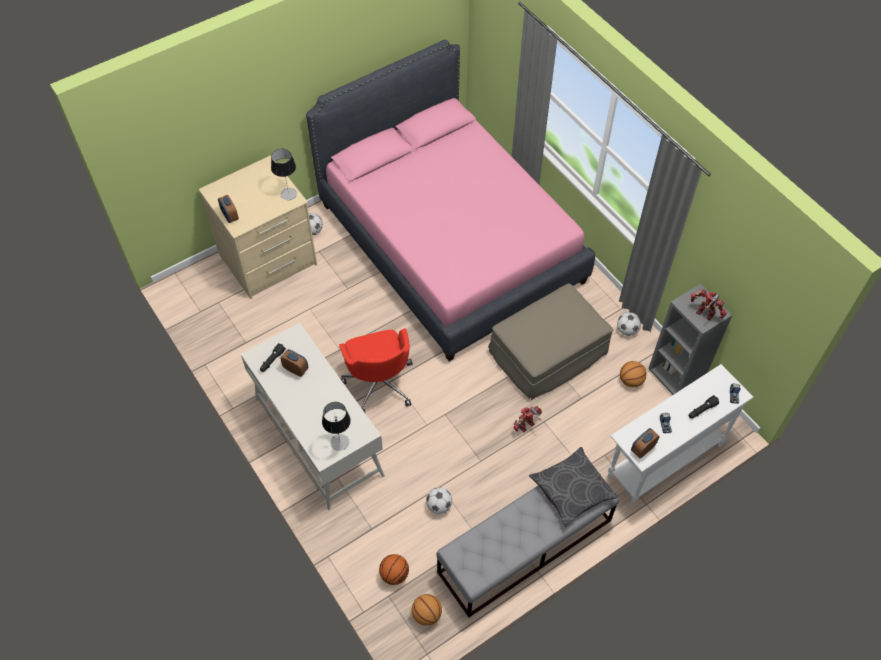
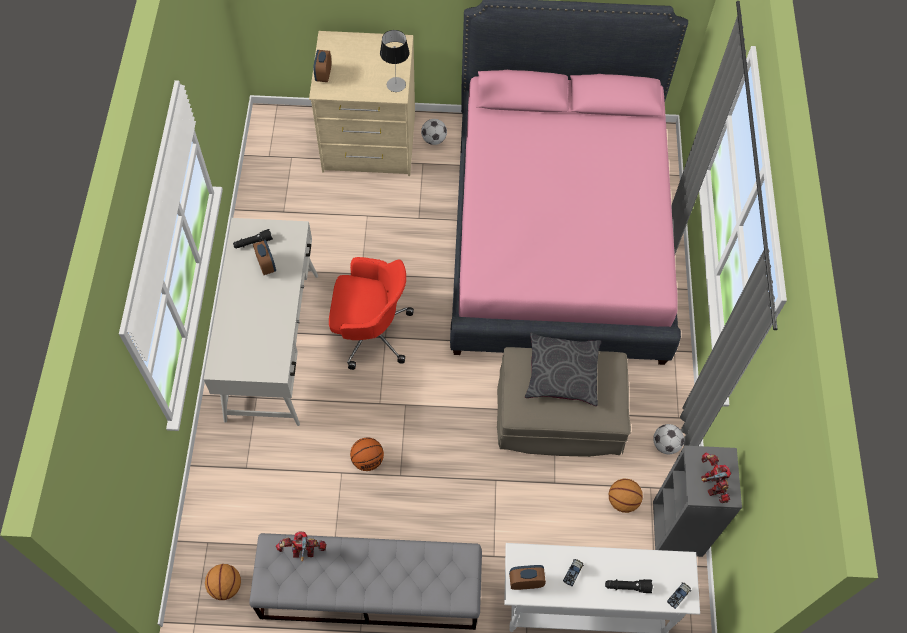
camera: 35 degrees right, 5 degrees up
(340, 442) = (245, 363): table lamp -> none
(379, 383) = (370, 331): red office chair -> red office chair turned 105 degrees counterclockwise
(394, 574) = (229, 526): basketball -> basketball (367, 460)
(439, 506) = (324, 491): football -> none
(526, 426) = (474, 472): toy robot -> toy robot (303, 552)
(572, 490) = (436, 570): grey pillow -> grey pillow (562, 373)

